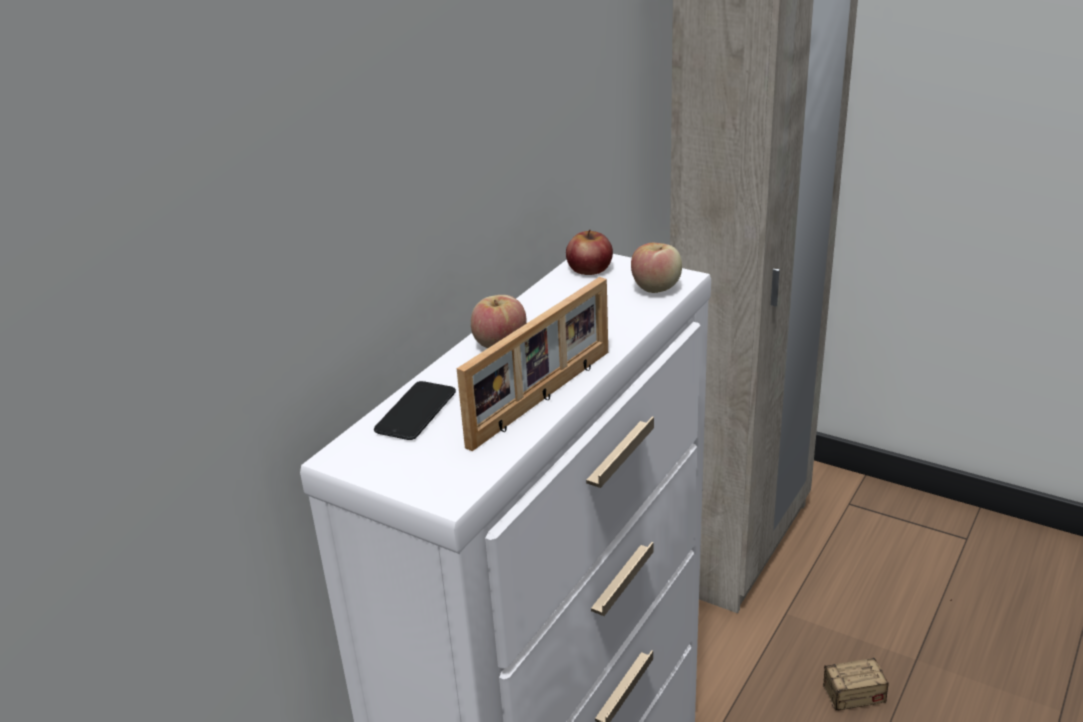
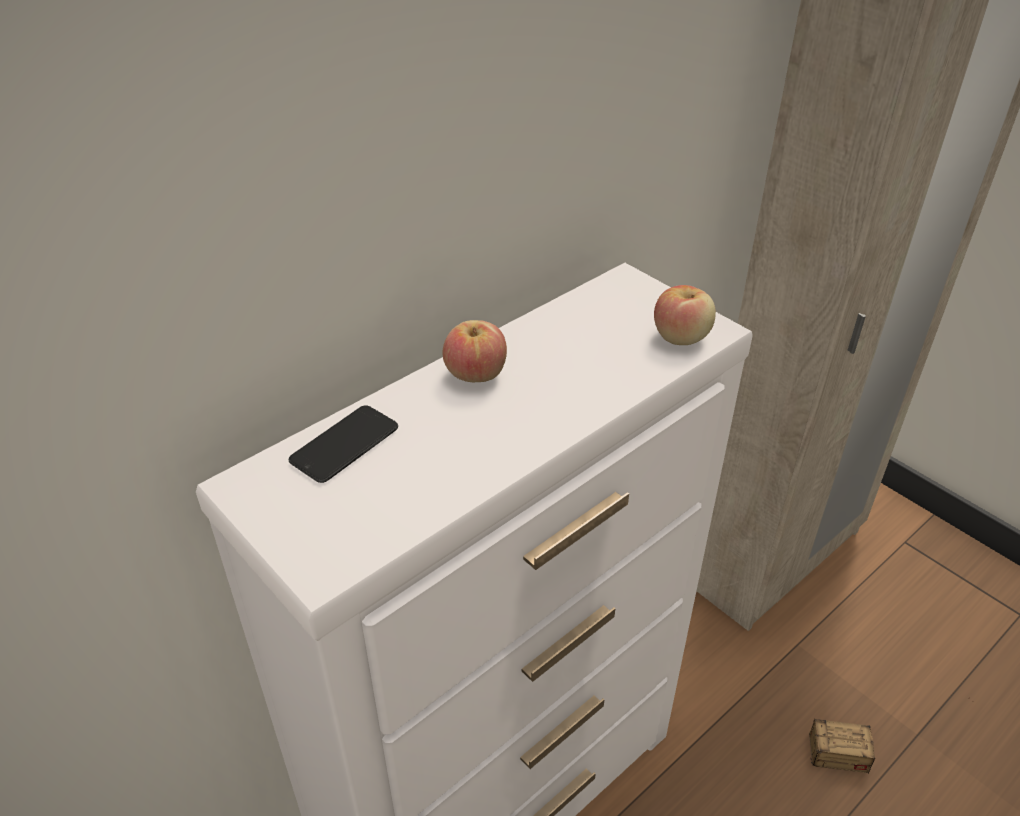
camera: 15 degrees right, 10 degrees up
(543, 398) = (486, 462): picture frame -> none
(589, 268) = (619, 293): apple -> none

